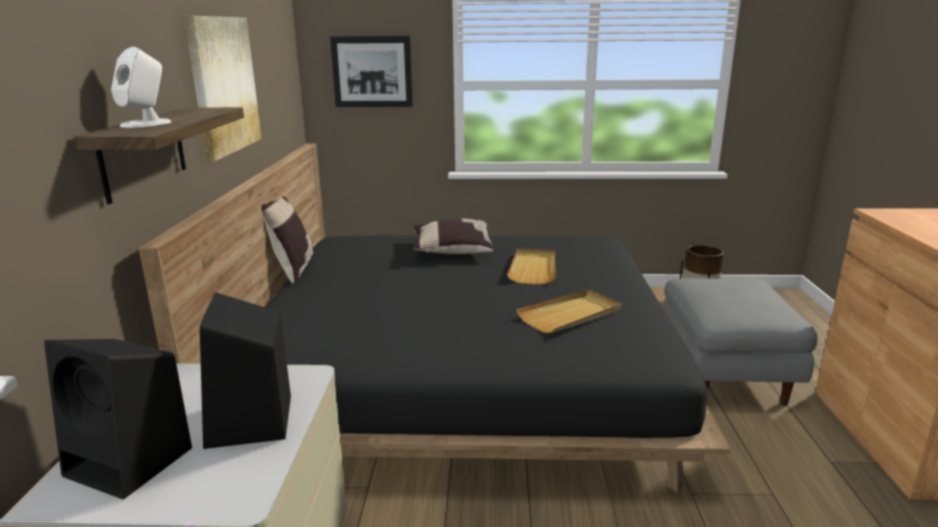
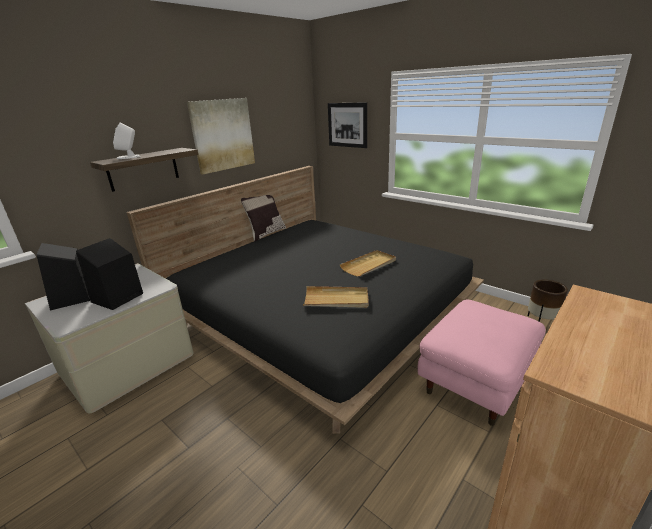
camera: 40 degrees right, 5 degrees up
(452, 250) = (348, 241): pillow -> none
(723, 374) = (475, 382): grey ottoman -> pink ottoman

